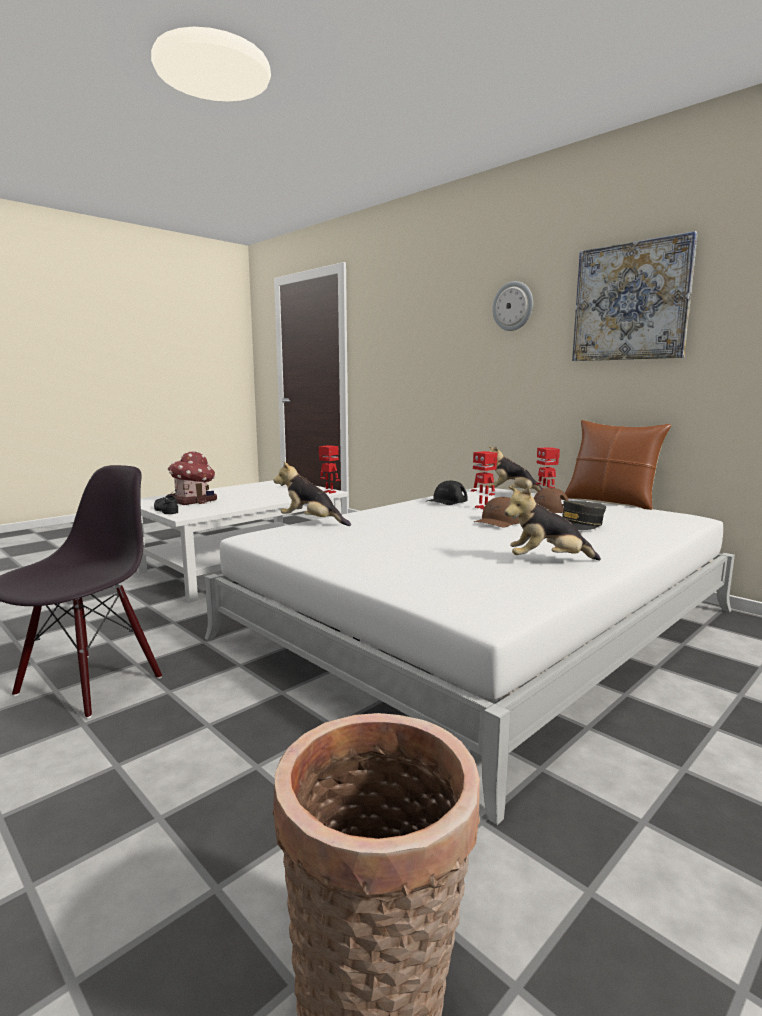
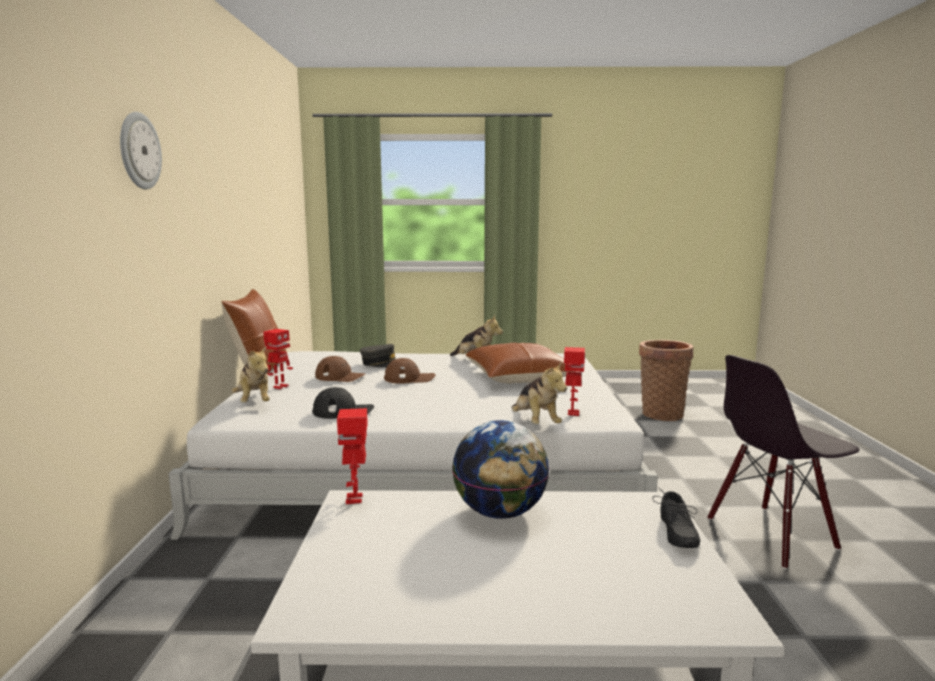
camera: 135 degrees left, 0 degrees up
(193, 500) = (608, 562): toy house -> none
(259, 500) = (499, 513): none -> globe
(427, 551) = (517, 377): none -> brown pillow
(483, 508) = (358, 393): toy robot -> toy robot (572, 413)
(631, 302) = (217, 174): picture -> none

